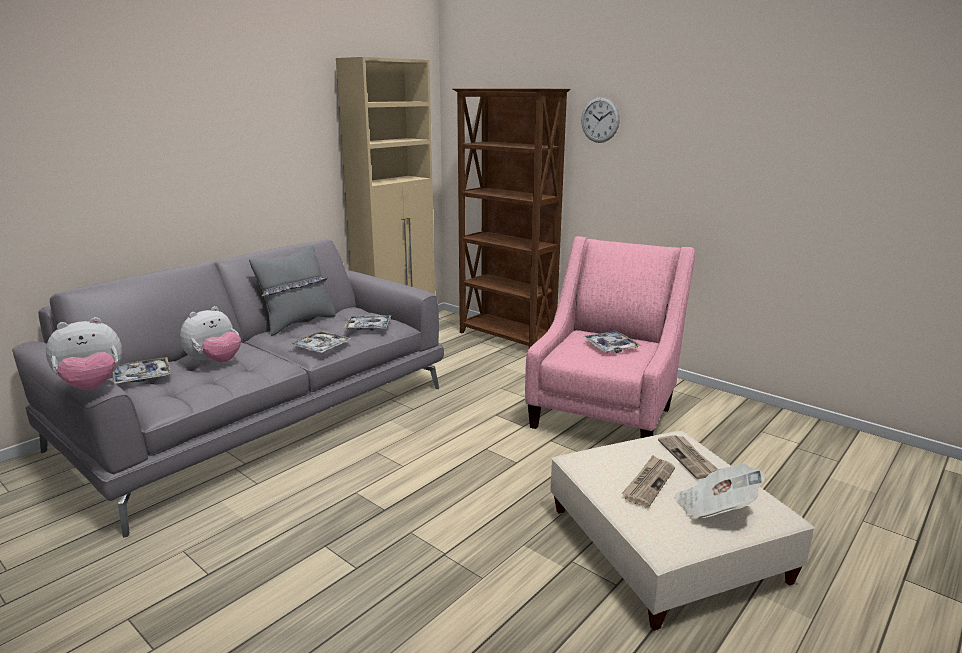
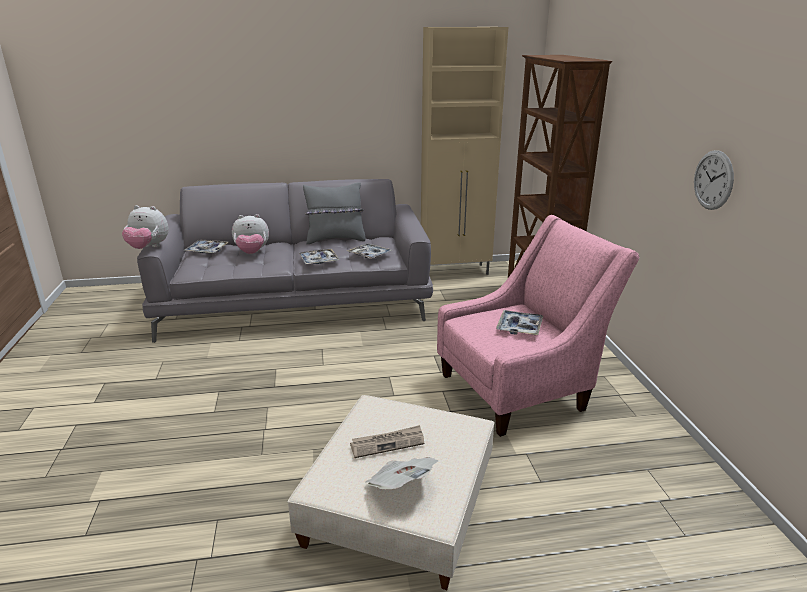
camera: 40 degrees right, 5 degrees up
(600, 120) = (629, 96): wall clock -> wall clock (713, 180)
(688, 458) = (452, 443): newspaper -> none

